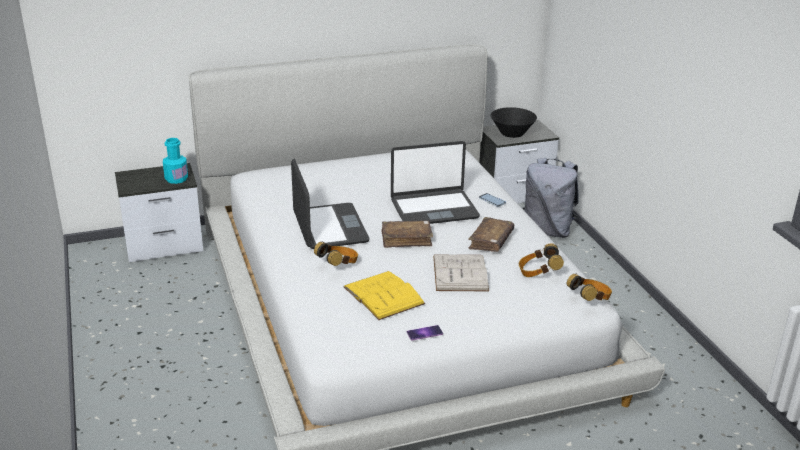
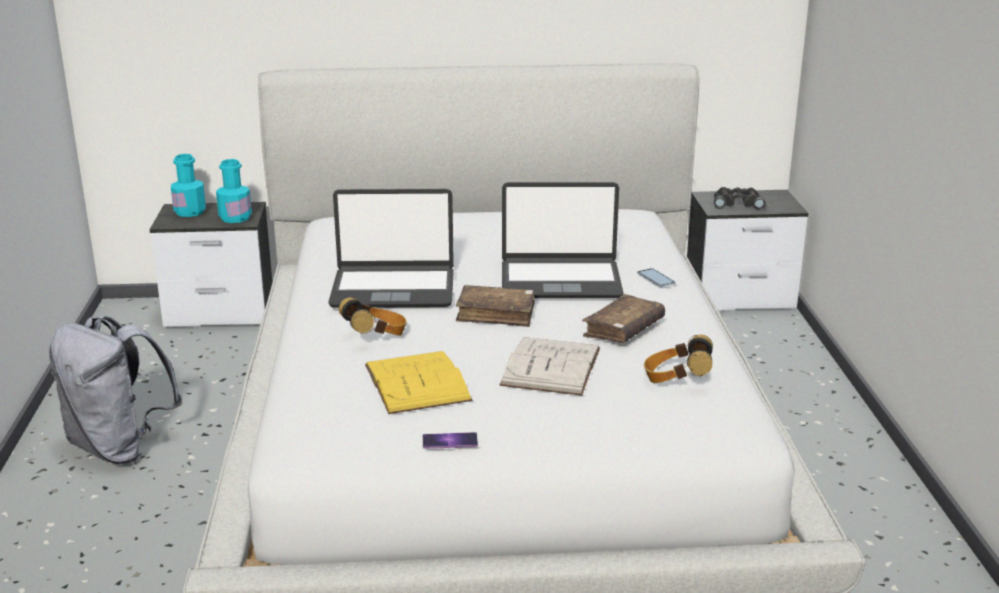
camera: 15 degrees right, 5 degrees down
(139, 177) = (190, 212): none -> turquoise bottle
(329, 227) = (393, 289): laptop -> laptop turned 90 degrees clockwise
(512, 134) = (737, 203): black bowl -> black binoculars
(547, 230) = (772, 349): grey backpack -> grey backpack (119, 447)
(589, 299) = (744, 427): headphones -> none

